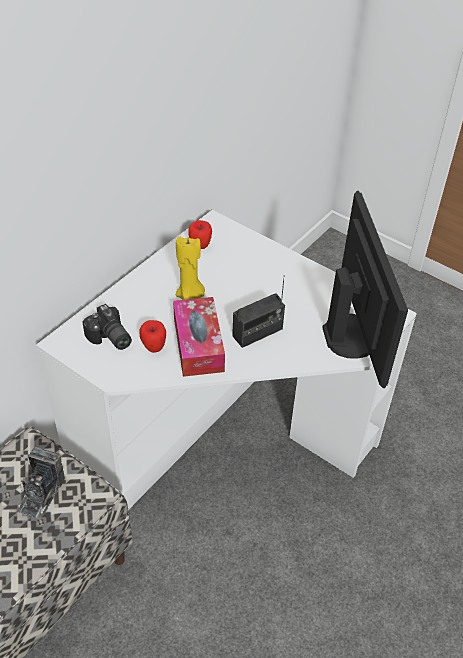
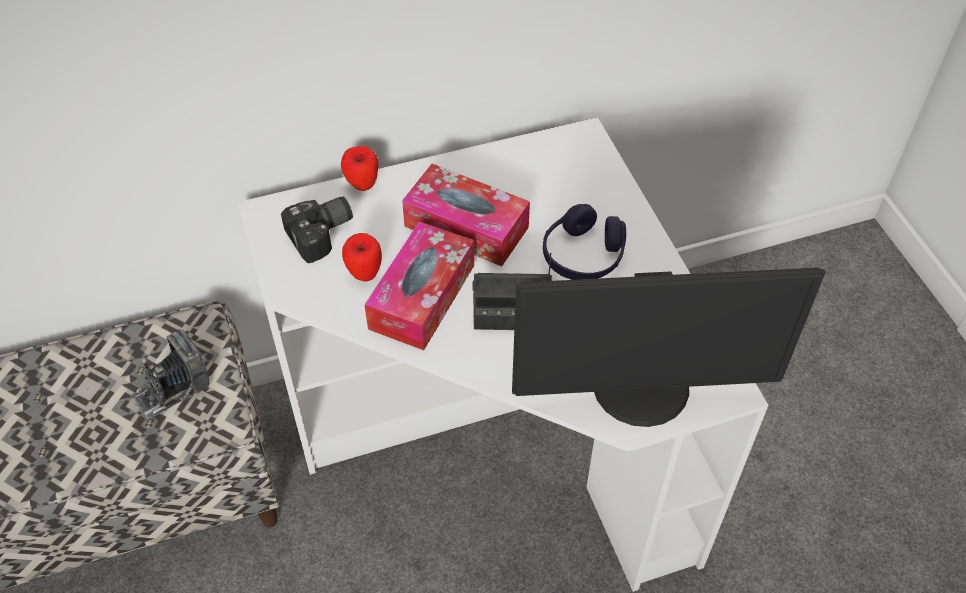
camera: 35 degrees right, 5 degrees up
(109, 338) = (323, 235): camera -> camera turned 120 degrees counterclockwise
(190, 296) = (466, 226): yellow candle -> tissue box
(200, 246) = (537, 163): apple -> apple (362, 185)
(266, 283) = (583, 255): none -> purple headphones
(353, 335) = (642, 390): monitor -> monitor turned 60 degrees clockwise

